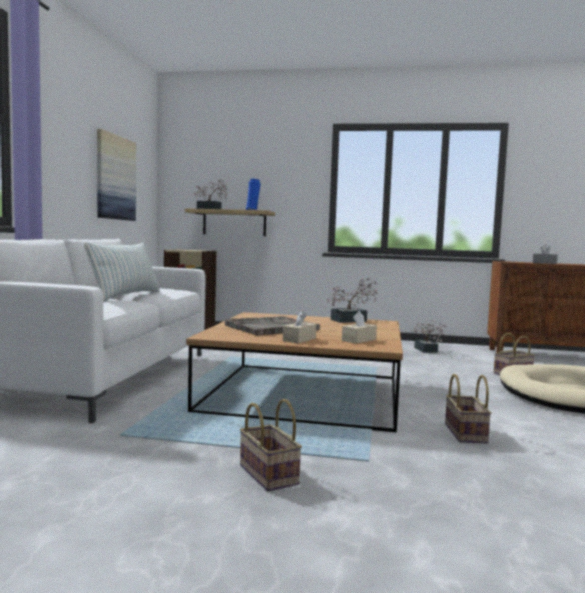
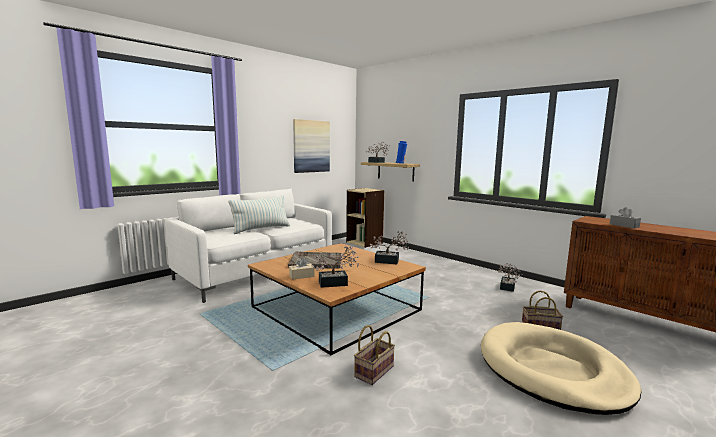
camera: 35 degrees right, 5 degrees up
(266, 474) = (210, 360): basket -> none
(359, 340) = (336, 283): beige tissue box -> potted plant

